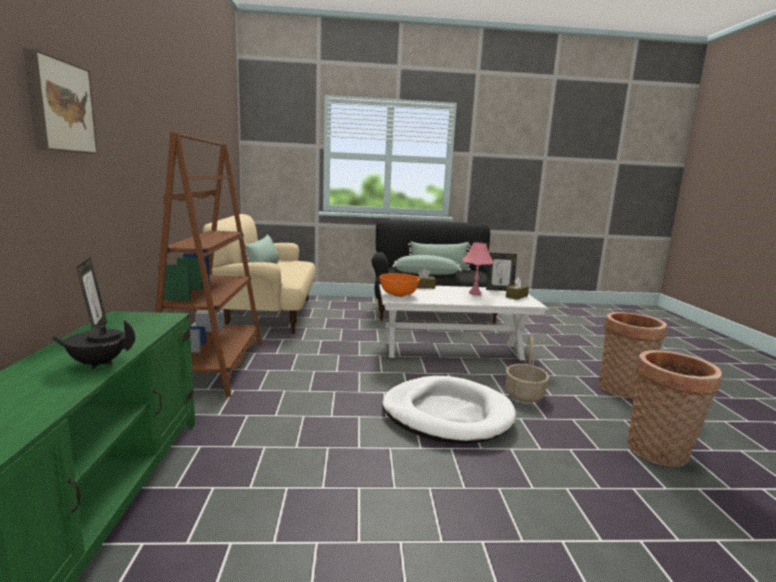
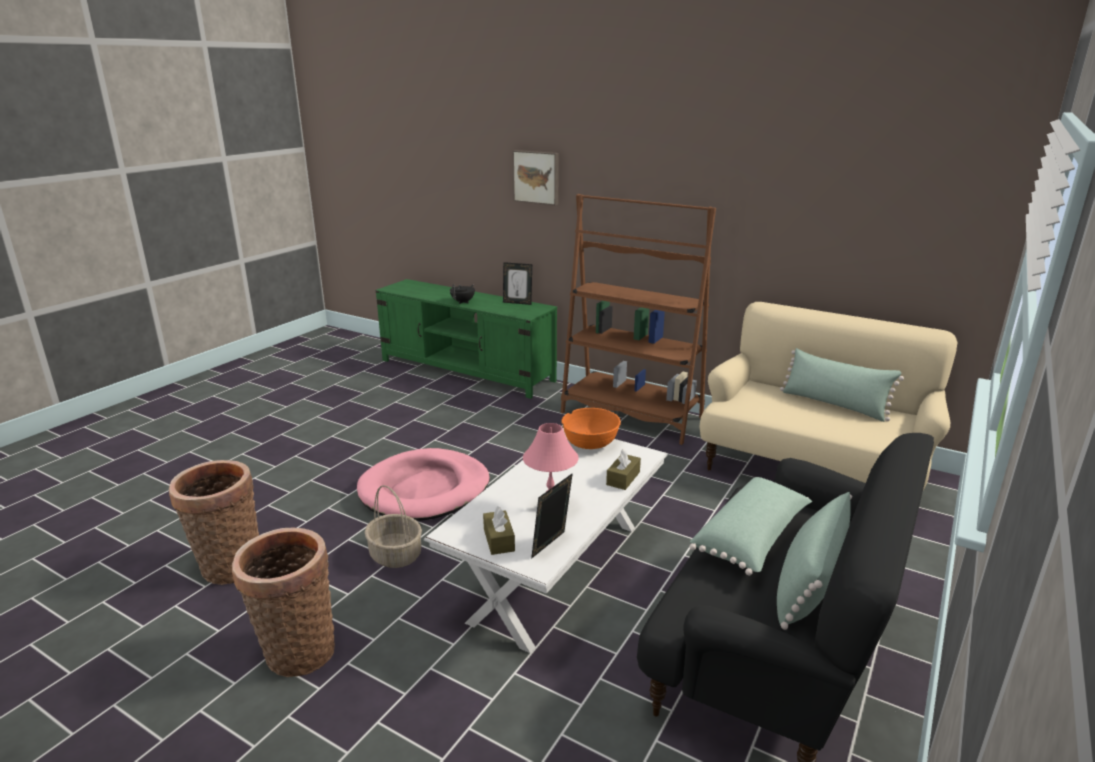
camera: 125 degrees right, 10 degrees up
(447, 414) = (425, 489): white dog bed -> pink dog bed

